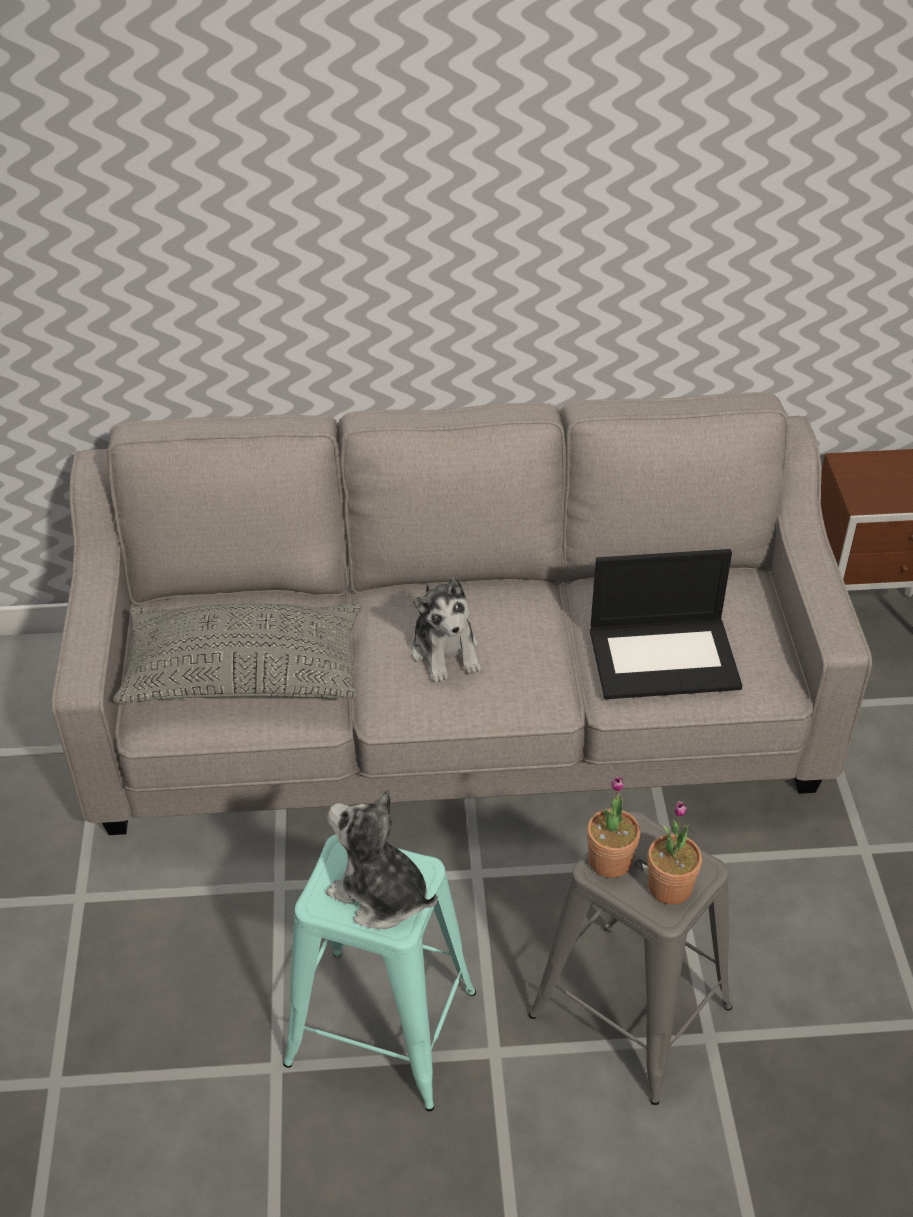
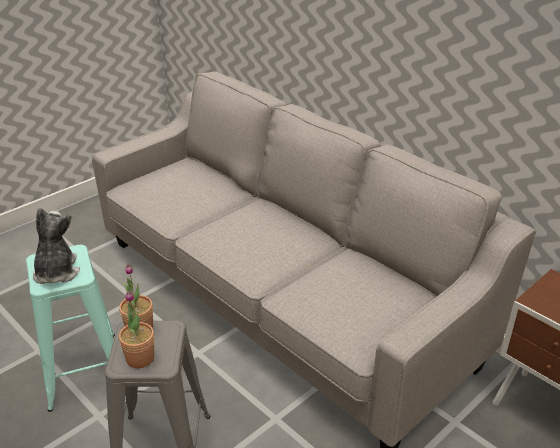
camera: 50 degrees right, 10 degrees down
(243, 673) = (173, 193): grey pillow -> none
(446, 651) = (248, 233): plush toy -> none
(665, 657) = (329, 298): laptop -> none

